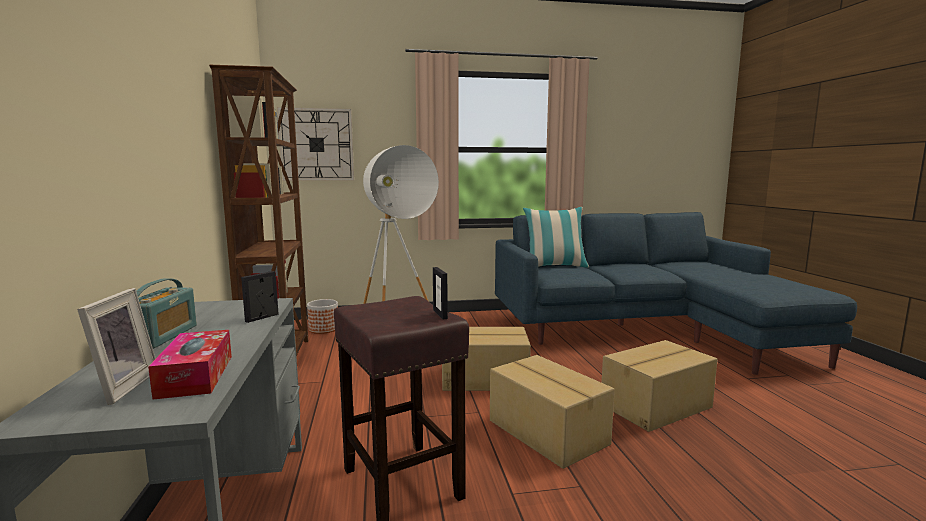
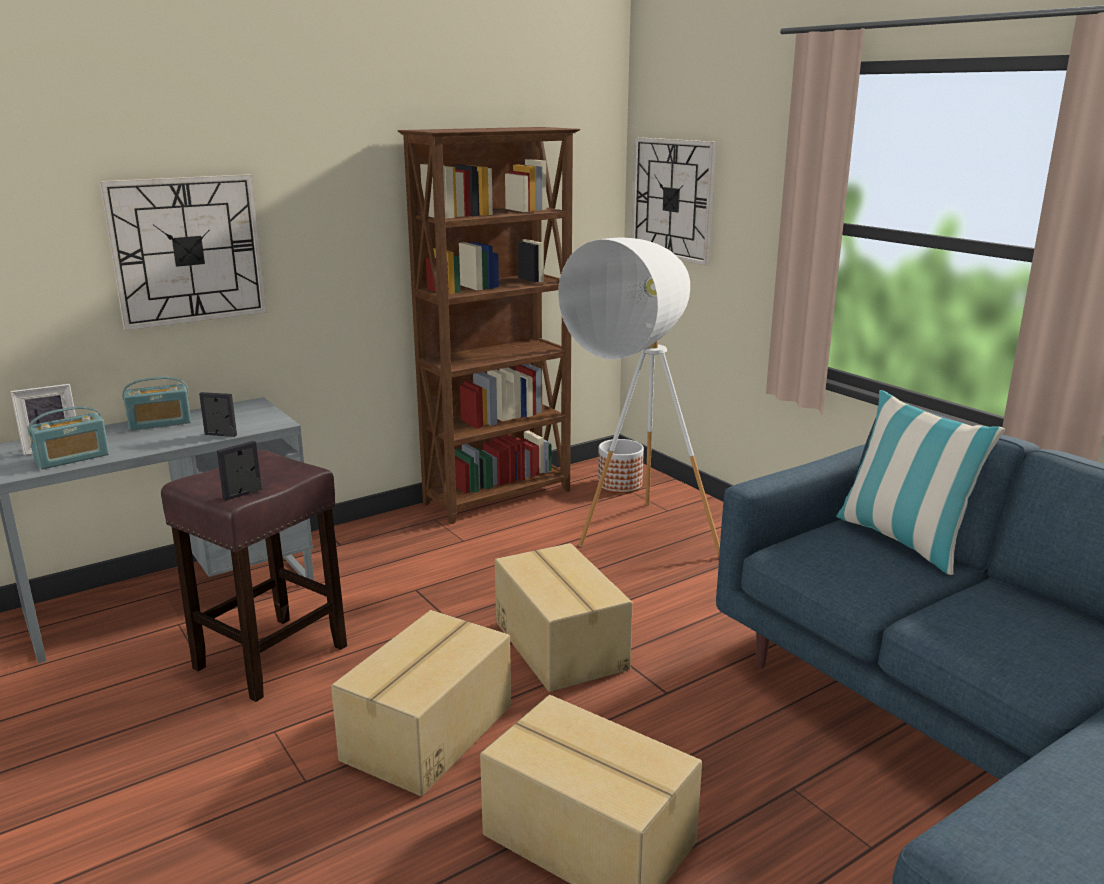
camera: 65 degrees right, 10 degrees up
(124, 140) = (187, 250): none -> wall clock
(196, 376) = (72, 458): tissue box -> radio

